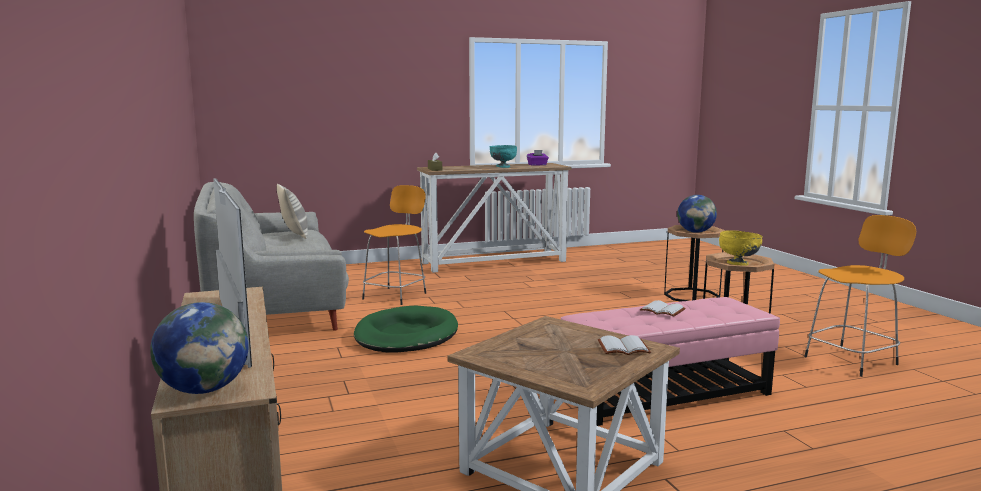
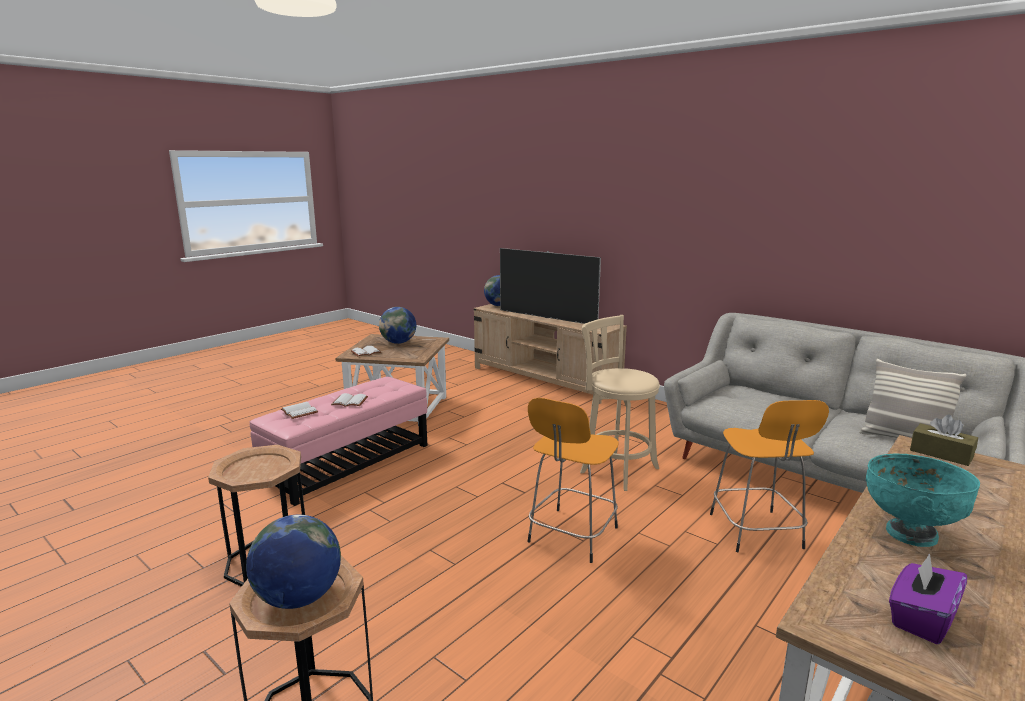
camera: 150 degrees right, 5 degrees up
(406, 335) = (616, 469): green dog bed -> beige stool
(551, 359) = (398, 342): none -> globe
(723, 310) = (298, 412): none -> white book
(738, 264) = (259, 466): yellow bowl -> none
(852, 360) = (131, 561): orange stool -> orange stool (571, 536)

